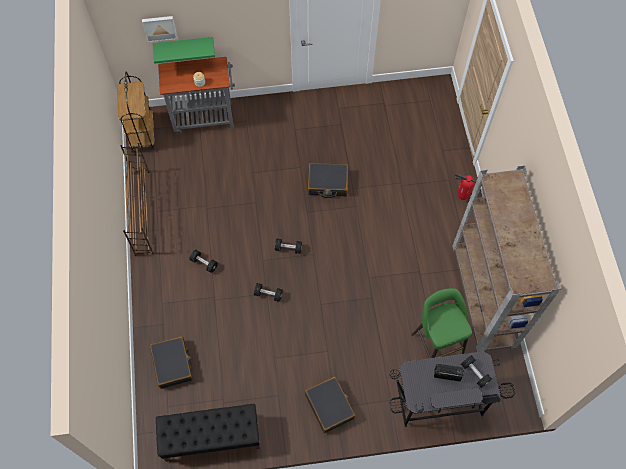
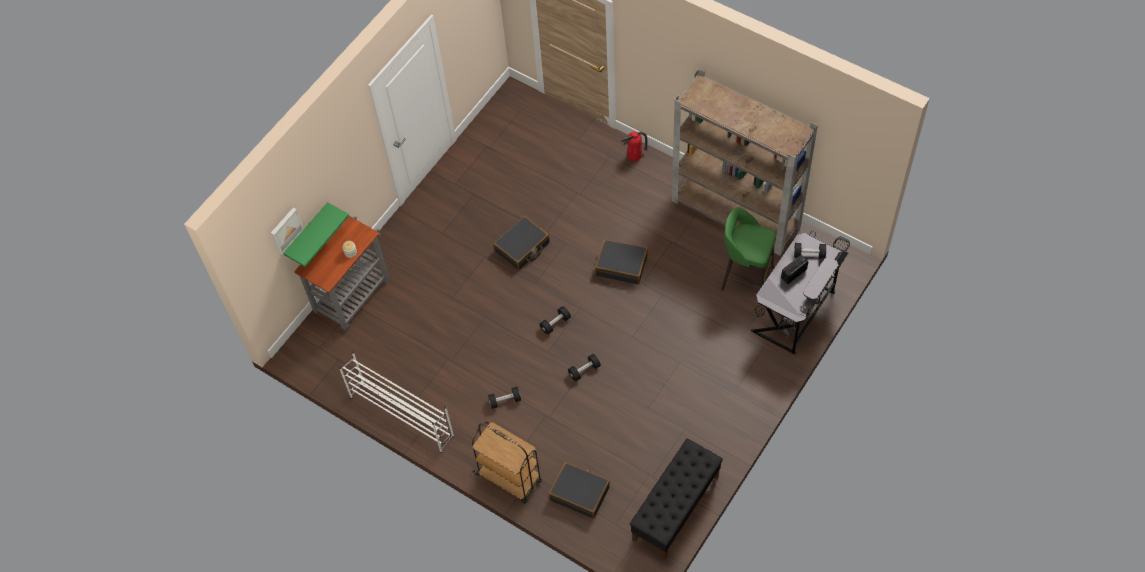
camera: 45 degrees left, 5 degrees down
(142, 133) = (315, 360): brown cart -> brown cart (509, 478)
(142, 212) = (401, 416): brown shoe rack -> white shoe rack
(329, 406) = (729, 397): black suitcase -> black suitcase (621, 266)

